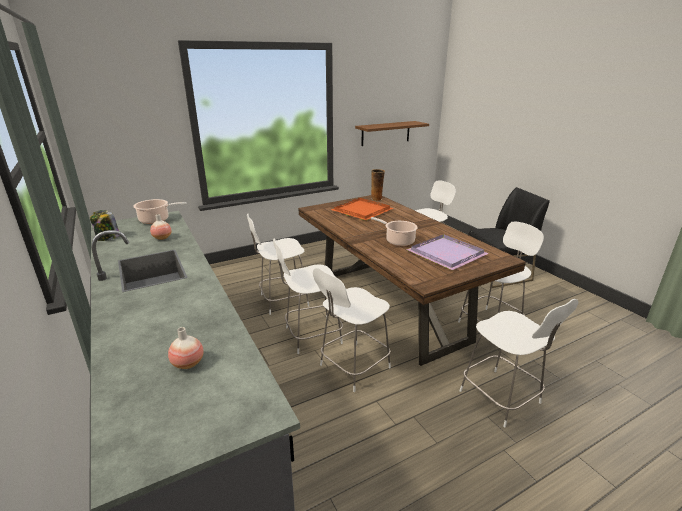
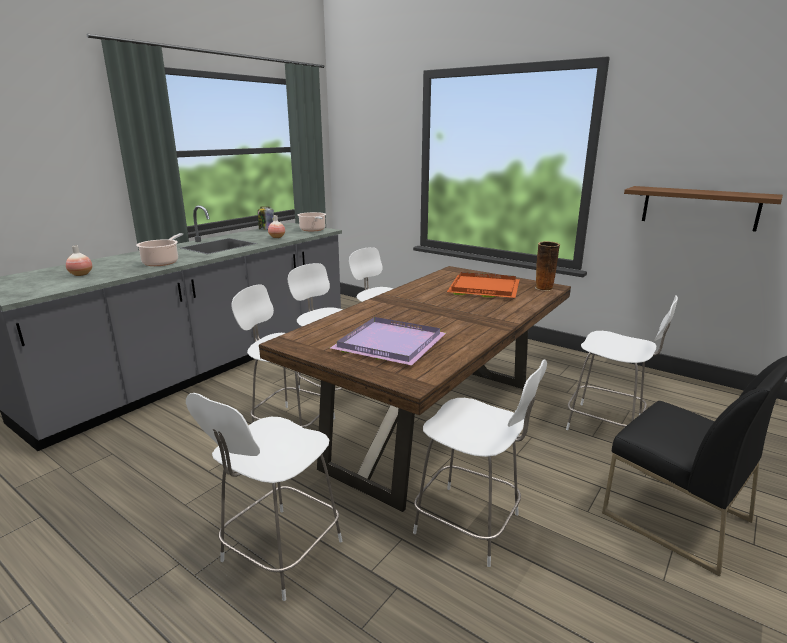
camera: 65 degrees right, 5 degrees down
(398, 241) = (404, 316): cooking pot -> cooking pot (162, 262)

